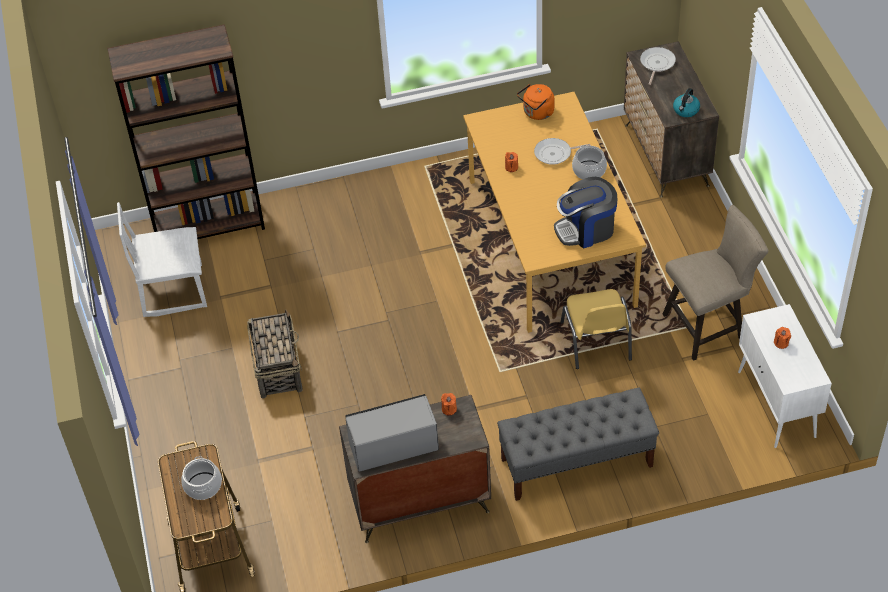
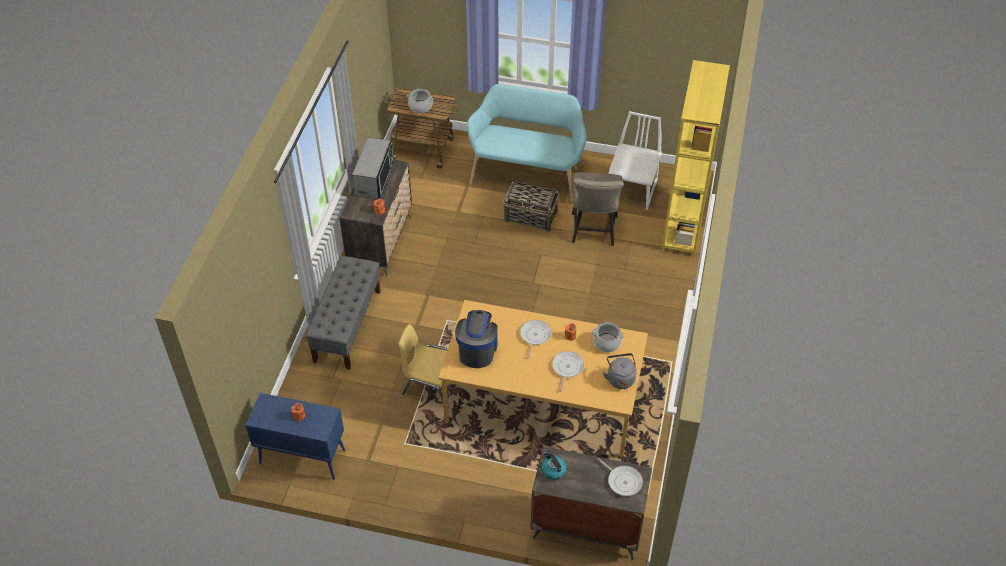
camera: 115 degrees right, 0 degrees up
(197, 407) = (526, 173): none -> turquoise bench
(209, 225) = (683, 225): brown bookcase -> yellow bookcase
(533, 193) = (534, 336): none -> frying pan
(537, 113) = (620, 378): orange kettle -> grey kettle
(589, 170) = (534, 380): cooking pot -> cooking pot (606, 343)
(708, 326) = (396, 456): beige stool -> beige stool (593, 232)
(777, 405) = (301, 457): white cabinet -> blue cabinet

